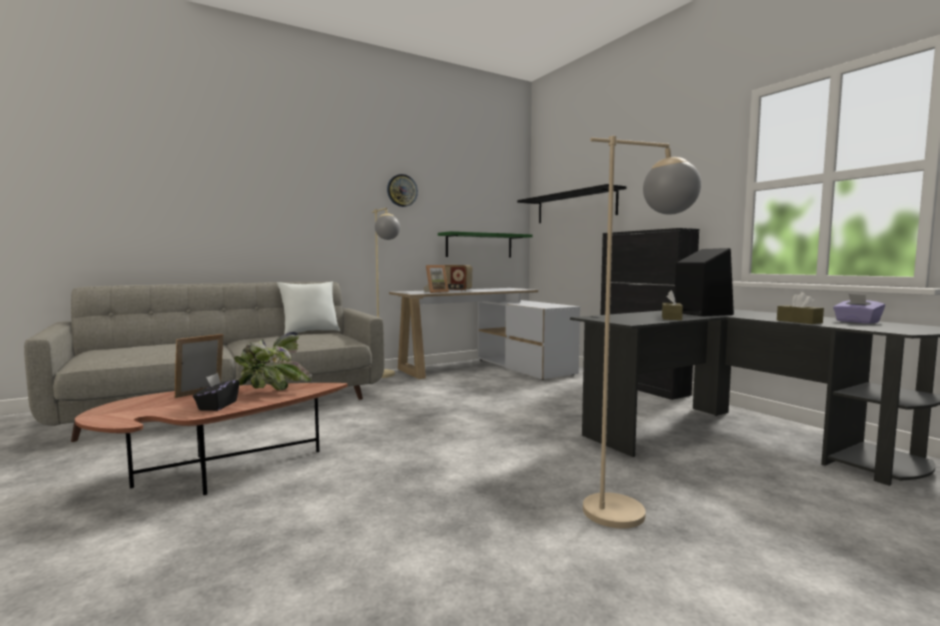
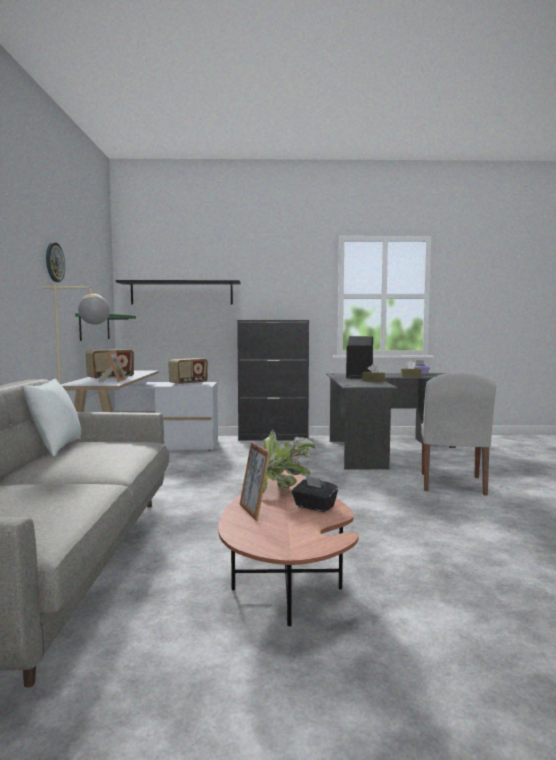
camera: 60 degrees left, 0 degrees up
(544, 305) = (189, 383): none -> radio
(632, 509) = (452, 485): beige floor lamp -> white chair

